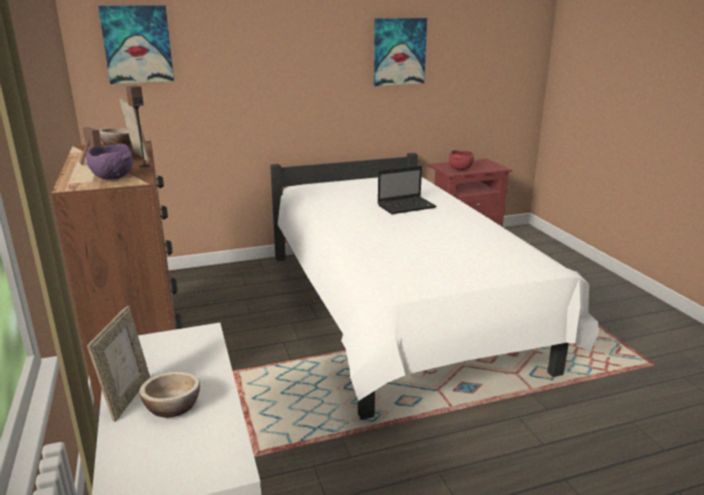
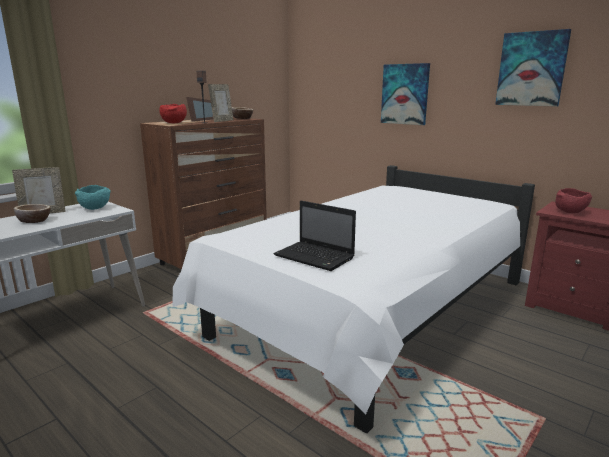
camera: 60 degrees right, 5 degrees down
(114, 178) = (174, 123): purple bowl -> red bowl
(137, 44) = (321, 63): picture -> picture (405, 94)
(165, 349) = (95, 208): none -> turquoise bowl
(407, 206) = (410, 213): laptop -> laptop (316, 257)

